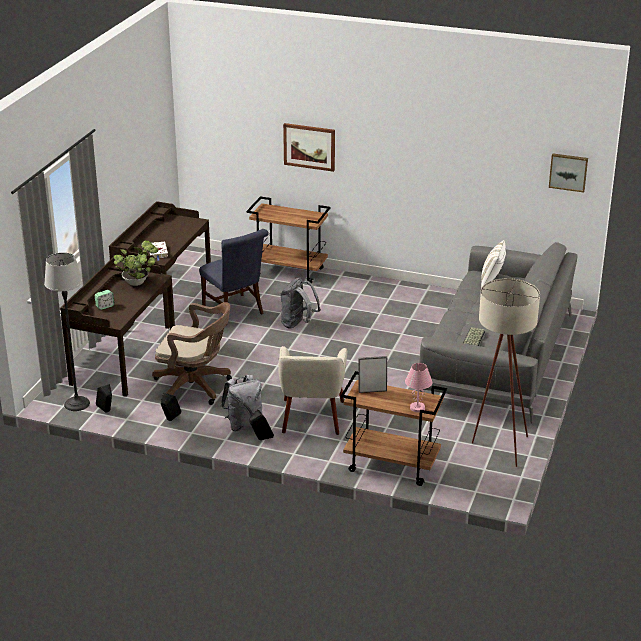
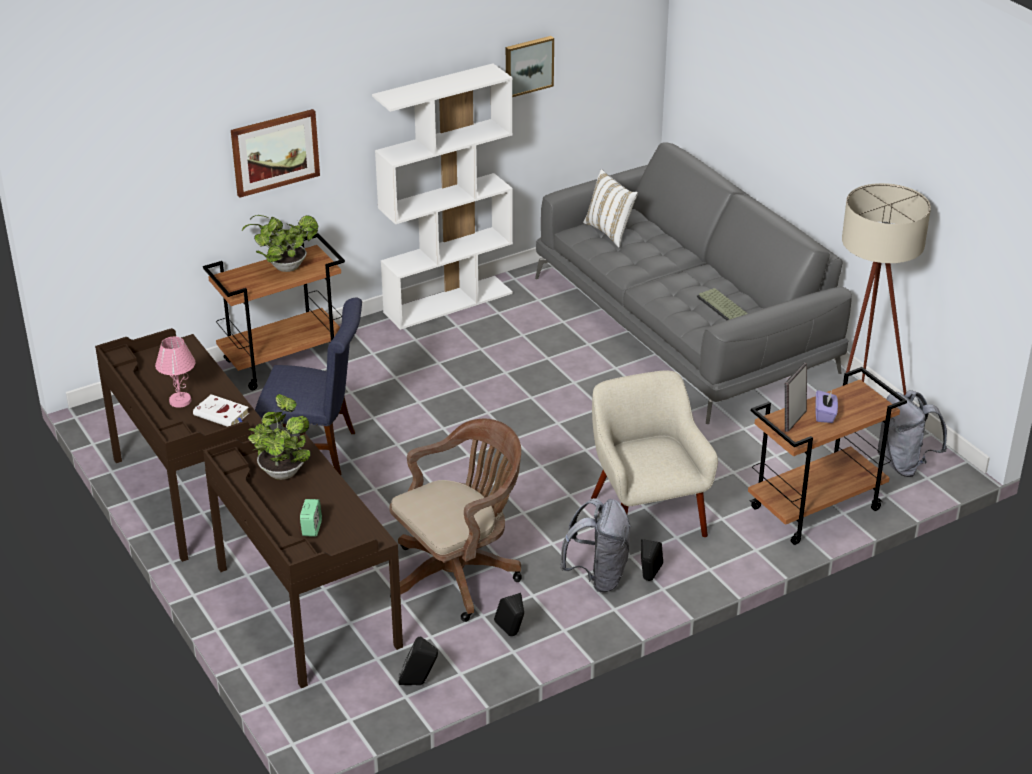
camera: 50 degrees left, 5 degrees up
(77, 403) = (361, 702): floor lamp -> none
(296, 214) = (284, 267): none -> potted plant
(298, 324) = (419, 419): grey backpack -> grey backpack (904, 464)
(312, 417) = (646, 515): beige armchair -> beige armchair turned 150 degrees counterclockwise
(391, 398) = (825, 415): none -> purple tissue box
(405, 287) = (448, 302): none -> white bookcase
(417, 408) = (866, 408): pink table lamp -> pink table lamp (180, 401)
(568, 172) = (634, 44): picture -> picture (528, 65)

